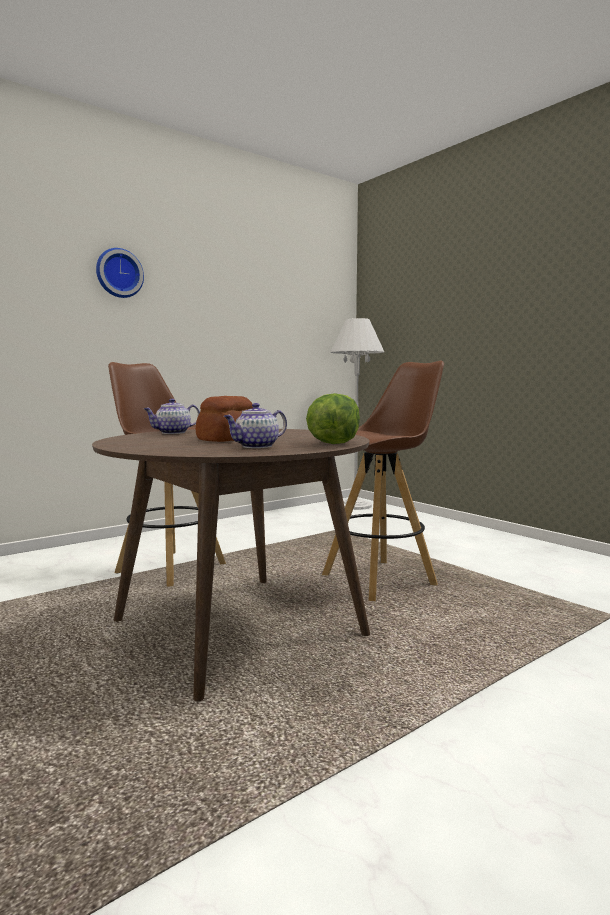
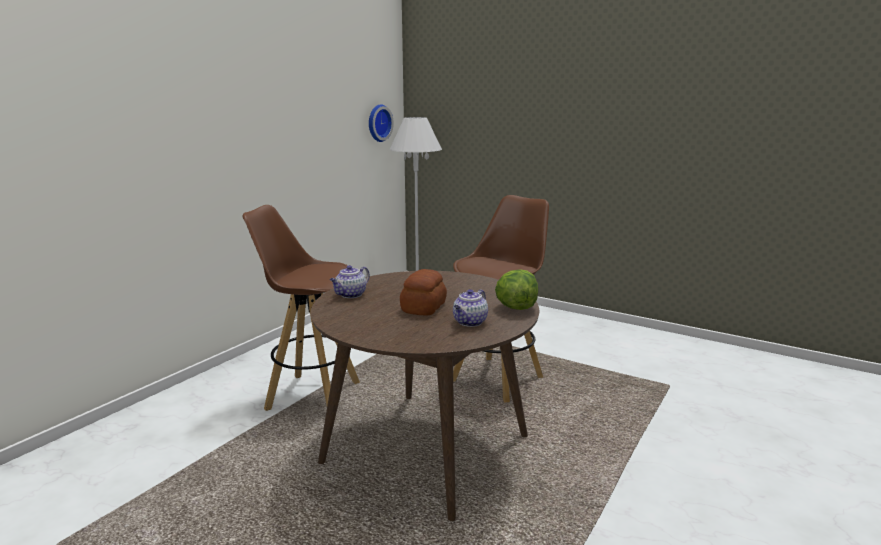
camera: 20 degrees left, 10 degrees up
(118, 273) = (201, 98): wall clock -> wall clock (378, 123)

